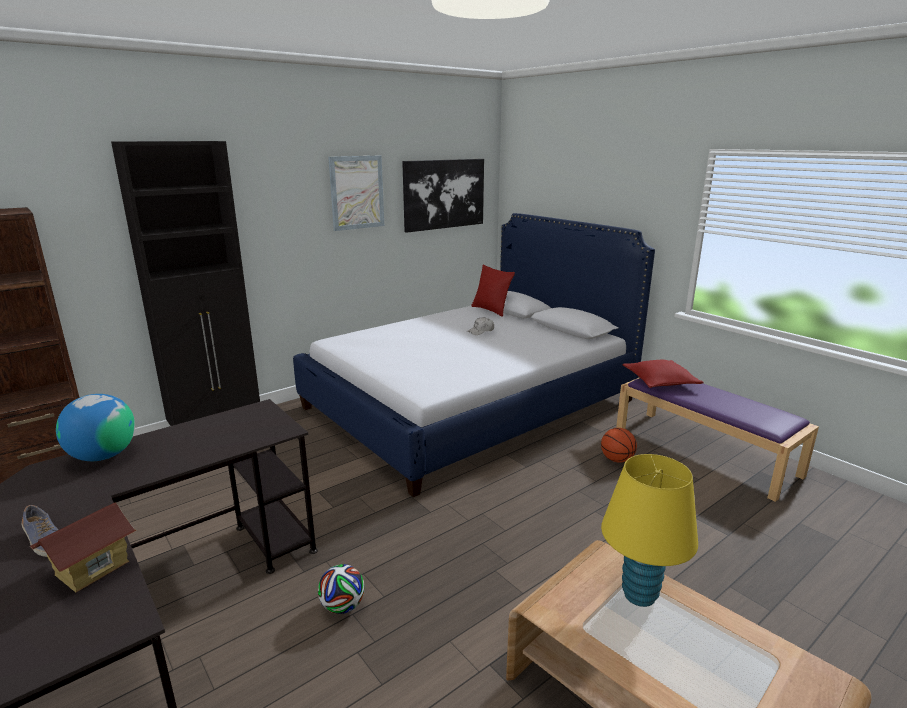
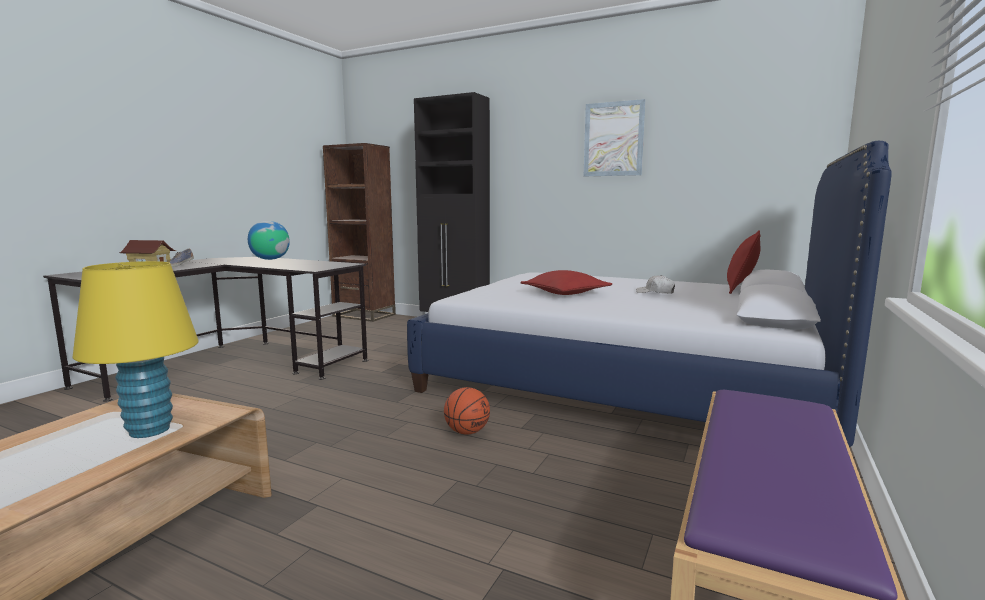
camera: 65 degrees right, 10 degrees down
(342, 606) = (259, 399): football -> none
(444, 194) = (735, 141): picture -> none
(616, 460) = (609, 482): basketball -> basketball (466, 432)
(660, 381) = (760, 404): red pillow -> red pillow (565, 293)

